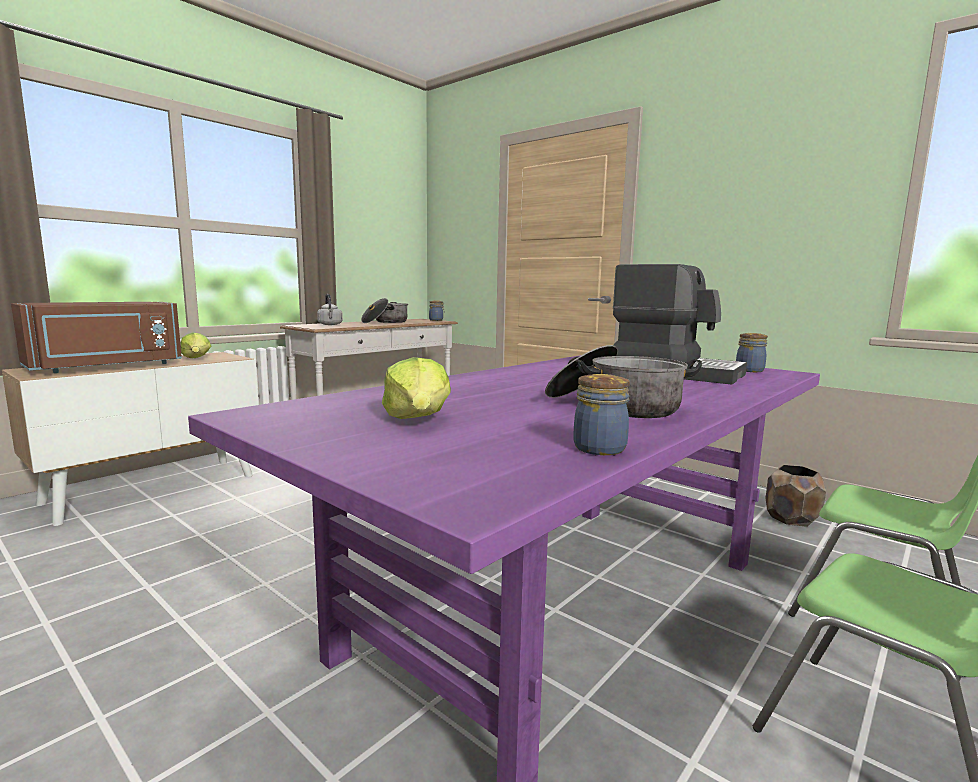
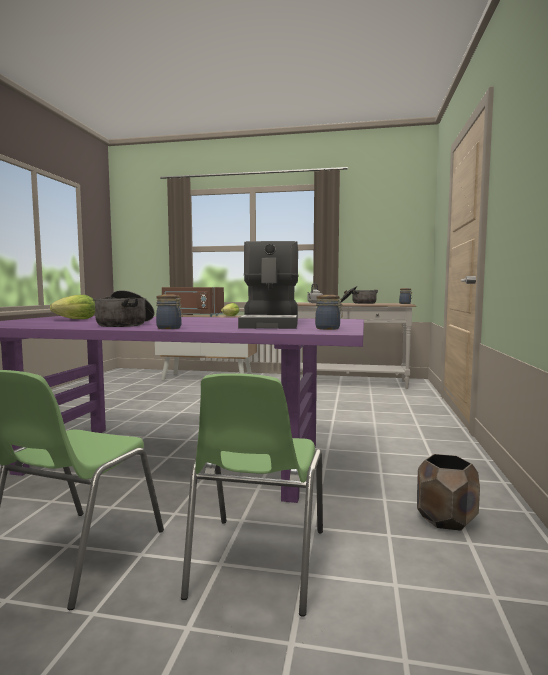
camera: 60 degrees right, 5 degrees down
(601, 448) = (35, 326): jar -> jar (170, 328)

